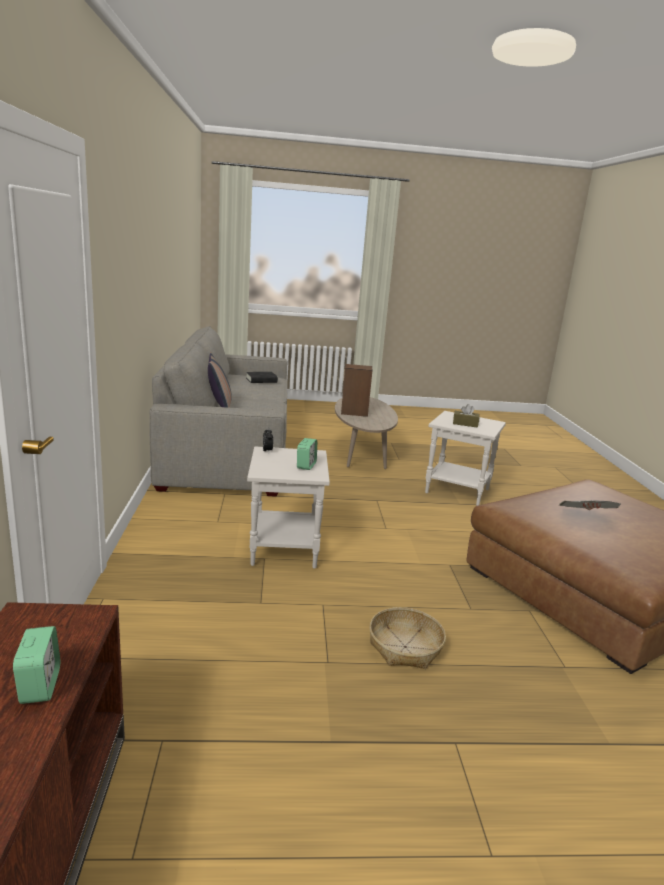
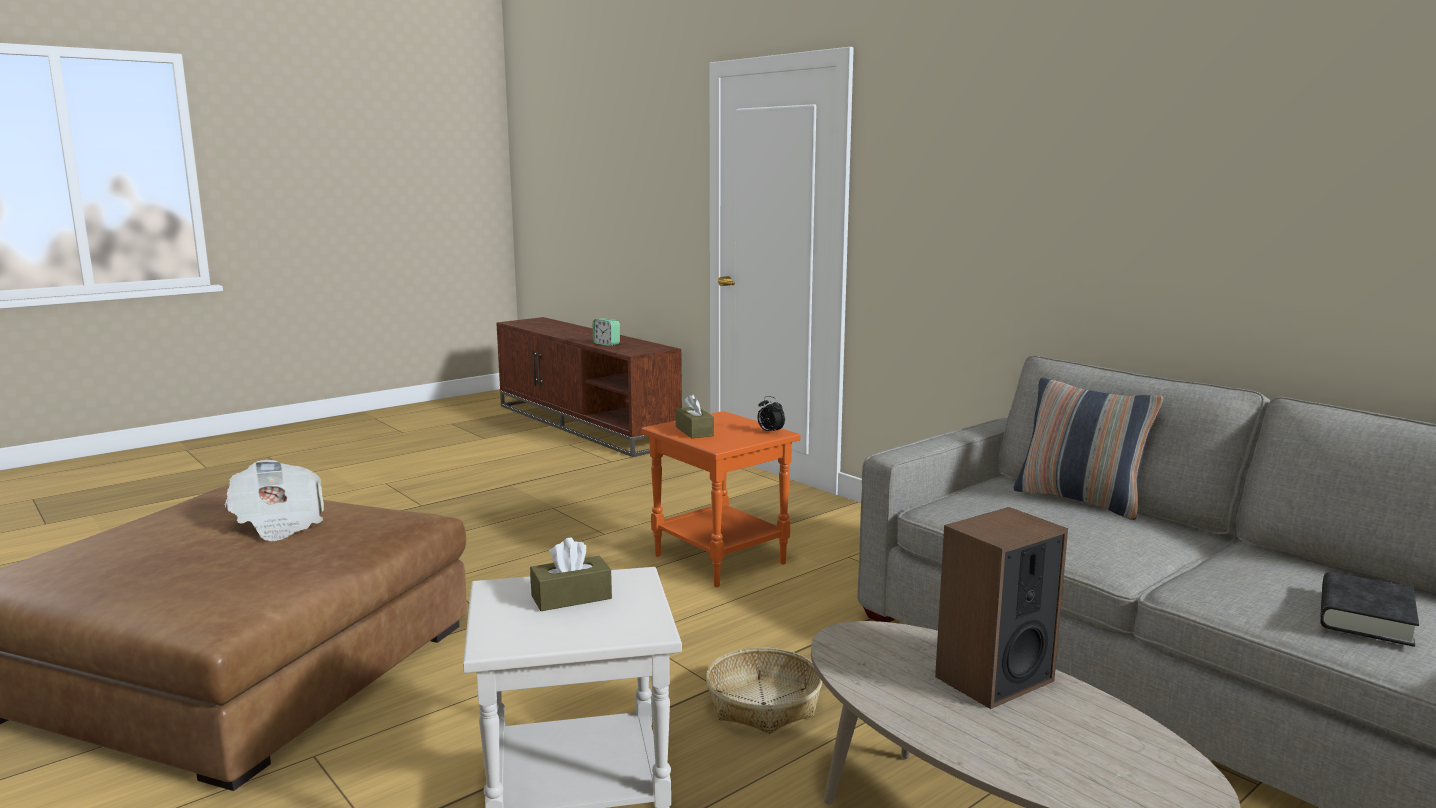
camera: 145 degrees right, 5 degrees down
(283, 548) = (722, 559): white side table -> orange side table
(306, 466) = (694, 431): alarm clock -> brown tissue box
(405, 647) = (494, 533): basket -> basket (763, 703)

